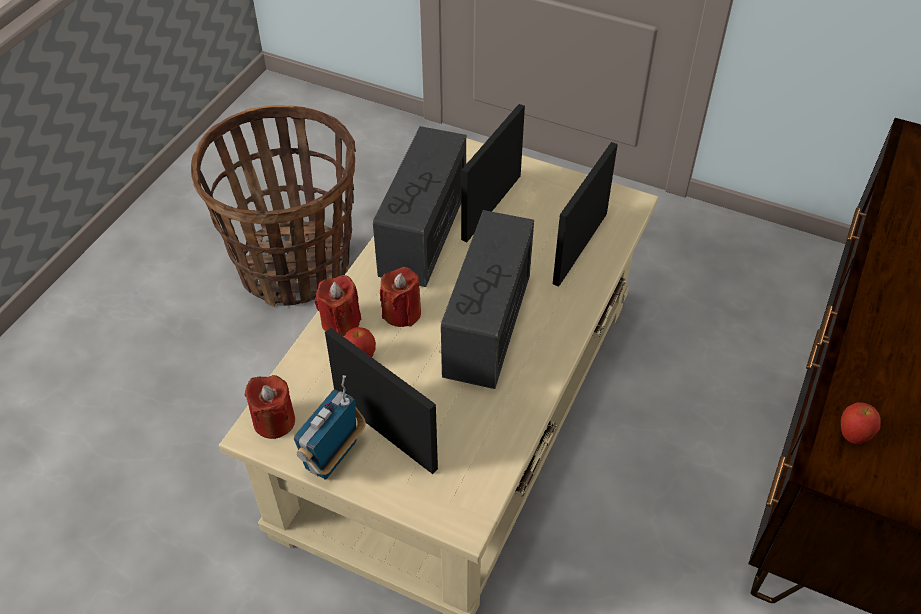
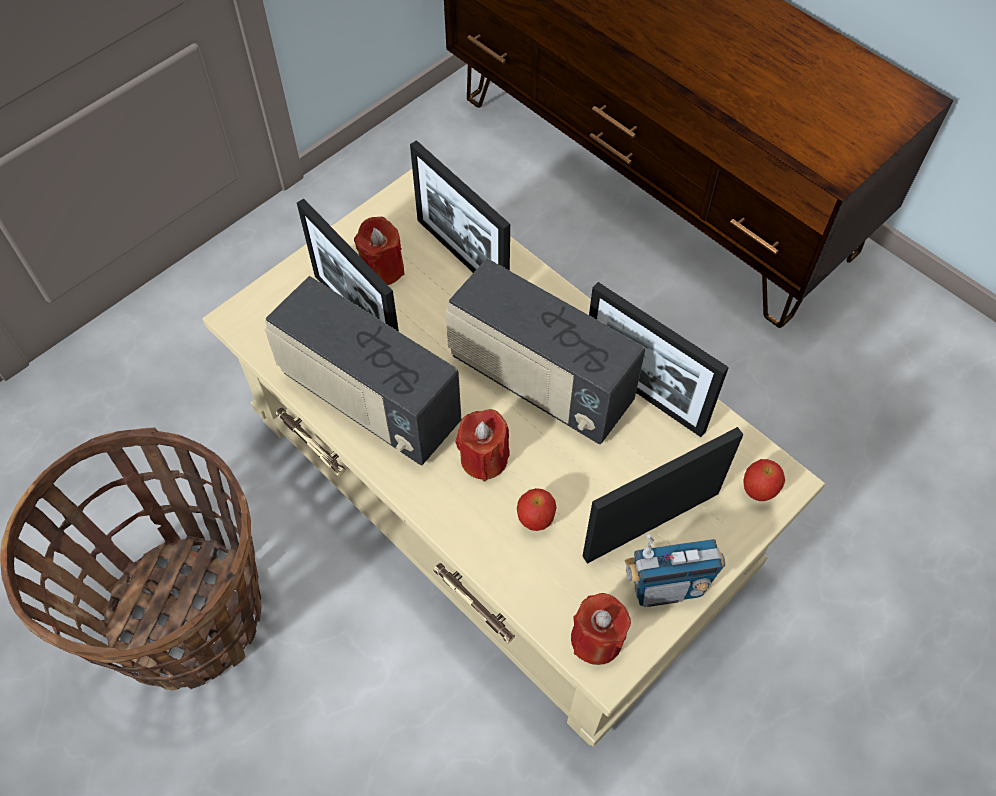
camera: 70 degrees left, 10 degrees up
(332, 456) = (666, 587): radio -> radio turned 60 degrees counterclockwise
(340, 321) = (471, 528): red candle -> red candle (382, 269)
(508, 398) = (643, 393): none -> picture frame
(852, 436) = (809, 139): apple -> apple (757, 491)

